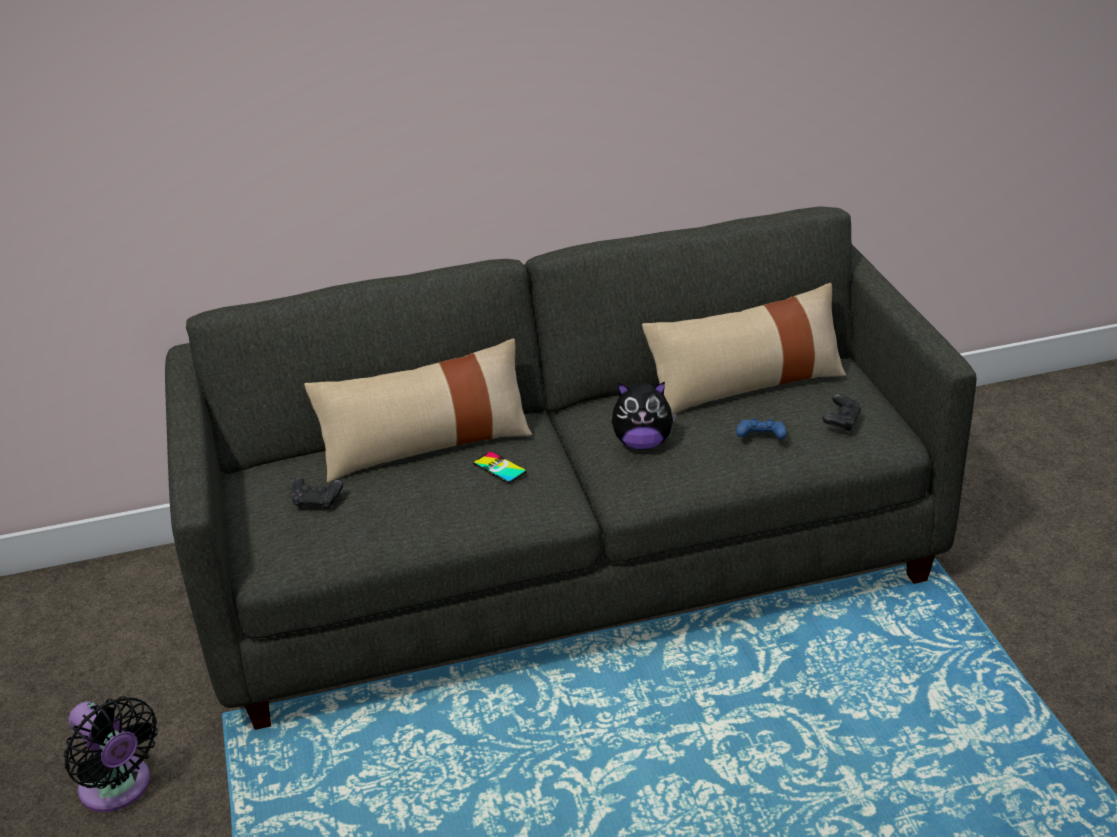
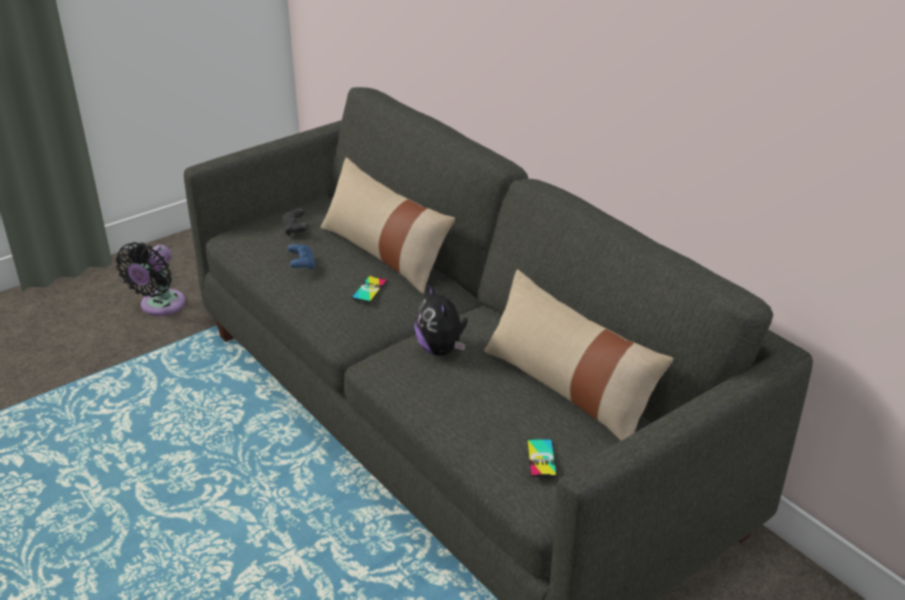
camera: 65 degrees right, 0 degrees up
(761, 438) = (481, 412): blue game controller -> blue game controller (302, 264)
(841, 422) = (541, 458): black game controller -> phone

